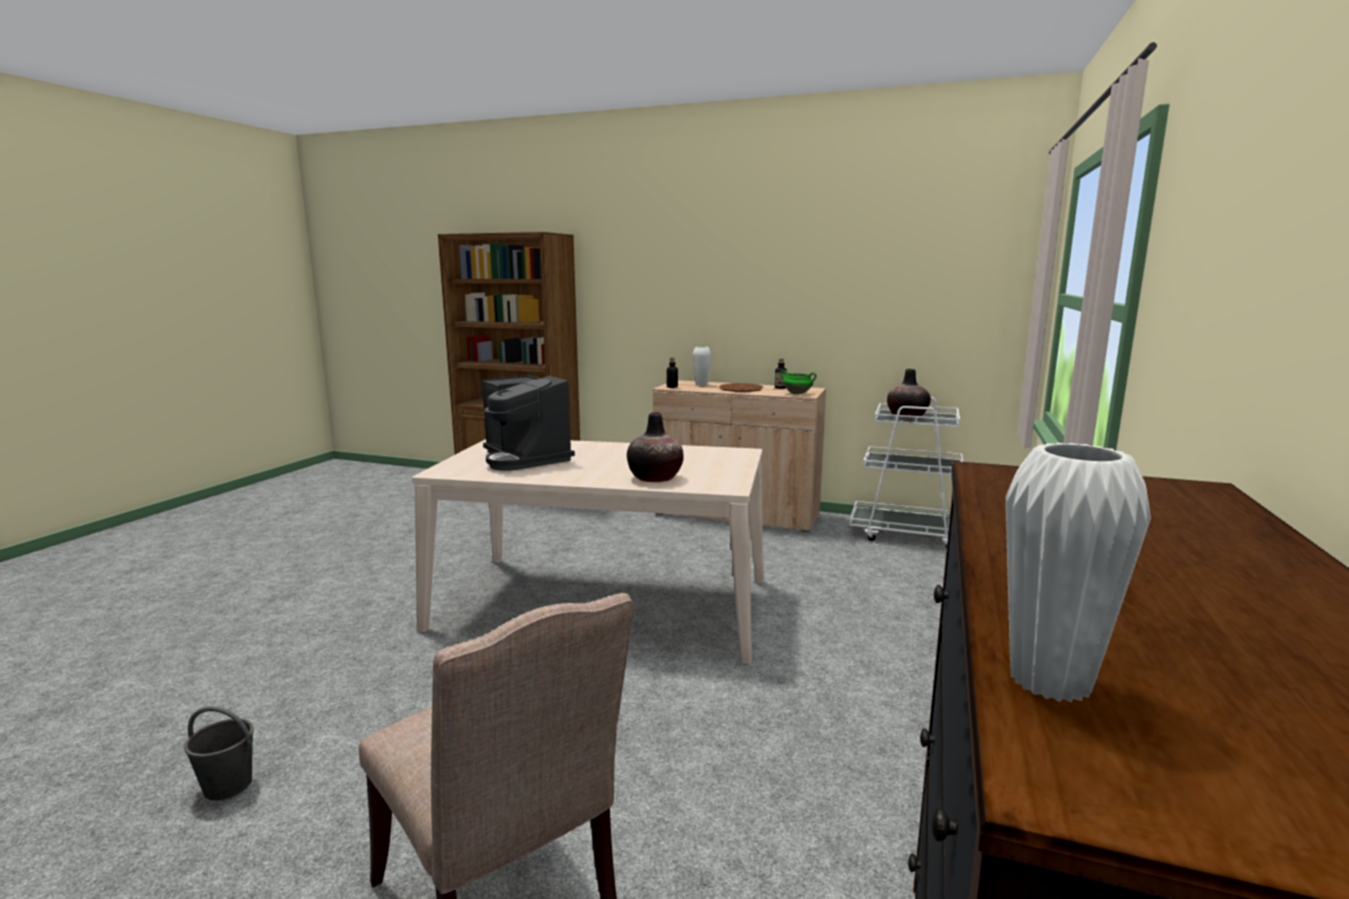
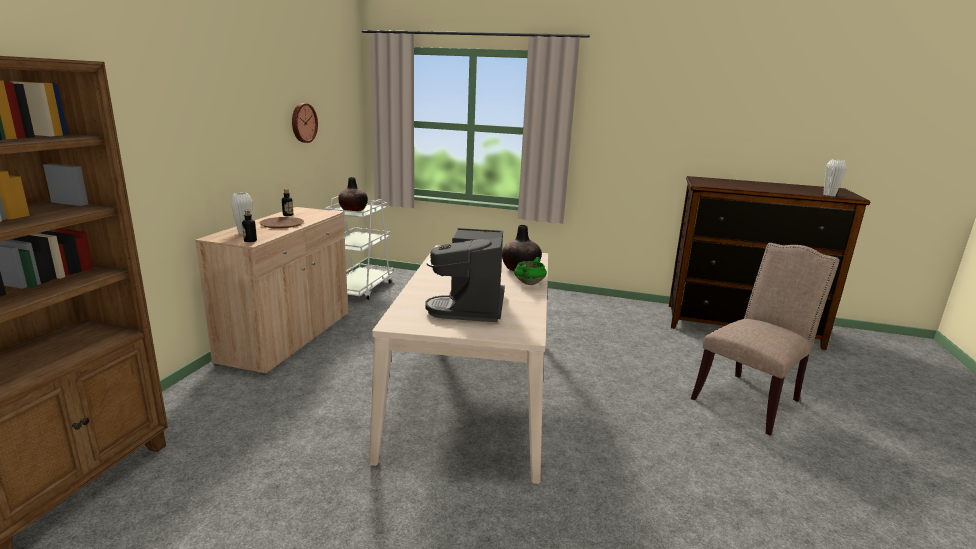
camera: 95 degrees left, 5 degrees up
(227, 785) = (766, 517): grey bucket -> none
(525, 458) = (471, 307): coffee machine -> coffee machine turned 135 degrees clockwise
(797, 393) = (321, 213): green cooking pot -> green cooking pot (529, 283)
(871, 290) = (303, 123): none -> wall clock

